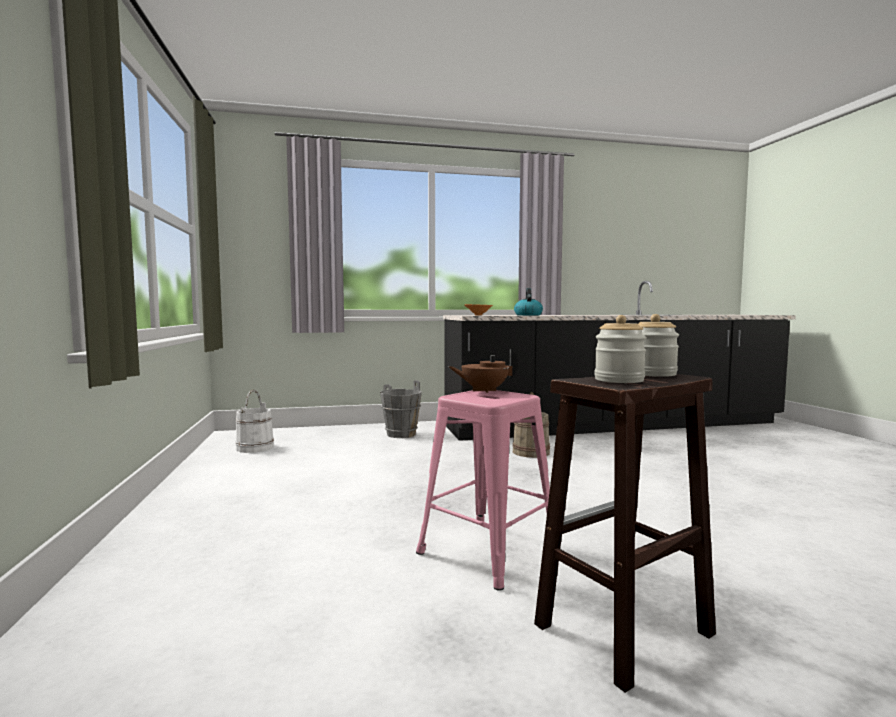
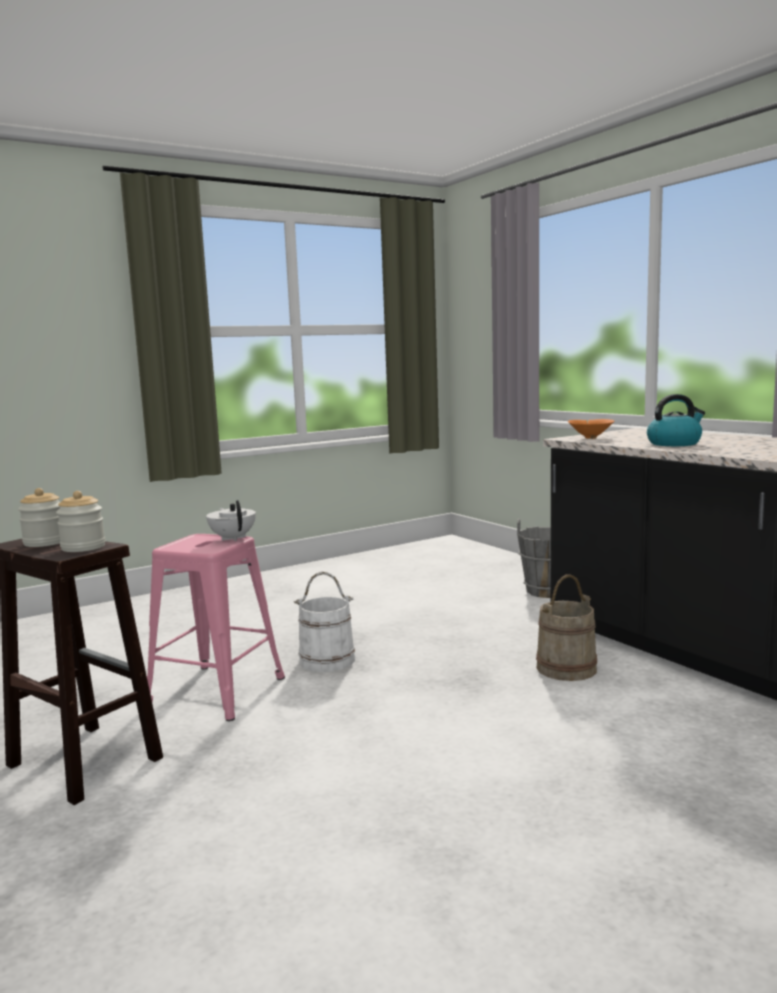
camera: 70 degrees right, 5 degrees up
(254, 447) = (417, 558): white bucket -> white bucket (327, 660)
(484, 390) = (233, 538): brown teapot -> white teapot

